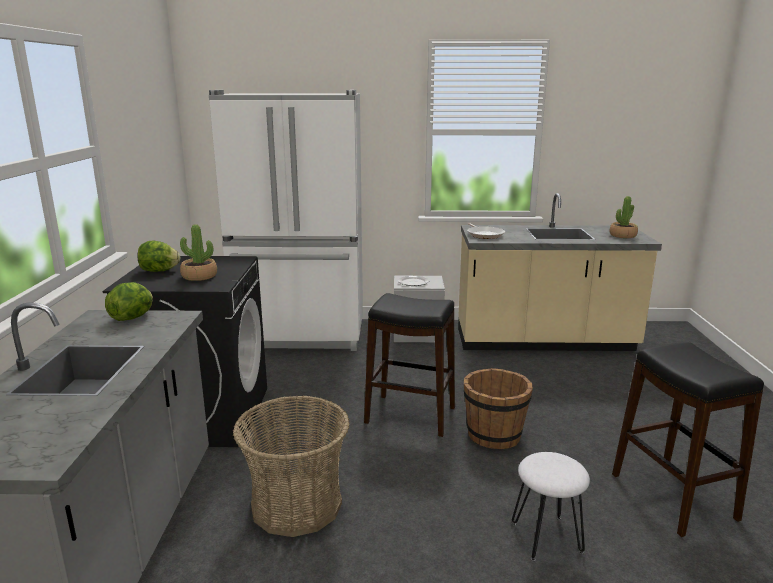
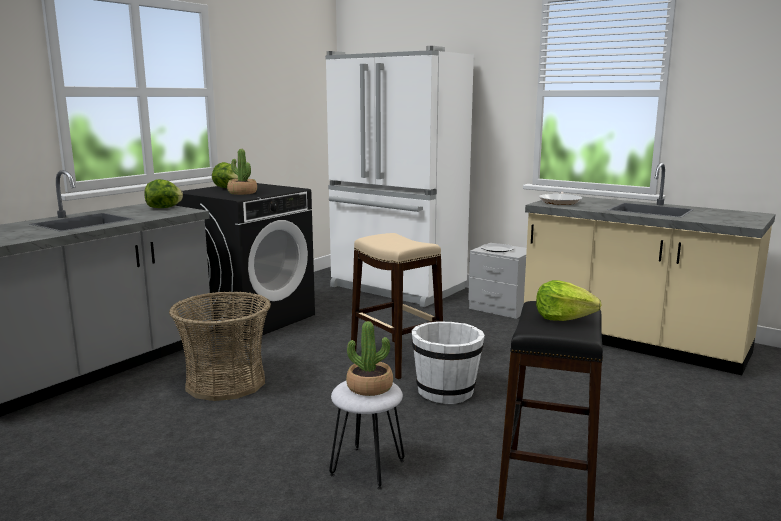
camera: 35 degrees right, 5 degrees down
(411, 415) = (396, 358): black stool -> beige stool
(494, 435) = (446, 391): brown bucket -> white bucket
(622, 235) = (729, 218): potted plant -> potted plant (369, 387)
(697, 360) = (563, 318): none -> lettuce

